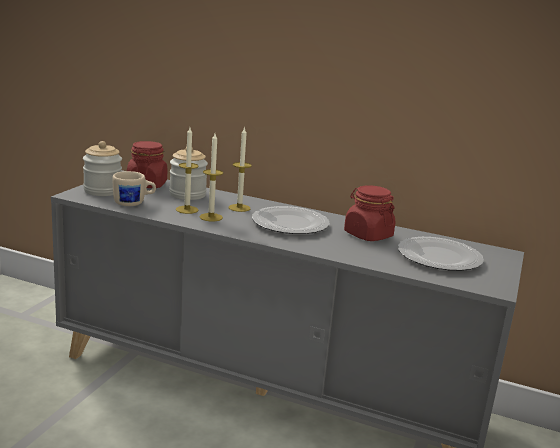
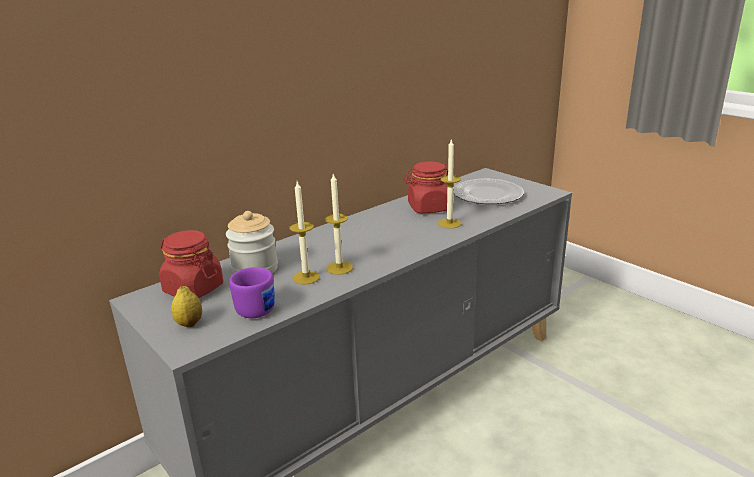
camera: 60 degrees left, 5 degrees up
(102, 191) = (189, 323): jar -> lemon
(134, 203) = (259, 307): beige mug -> purple mug
(239, 208) = (321, 248): candle -> candle (449, 223)
(289, 224) = (383, 233): plate -> none

